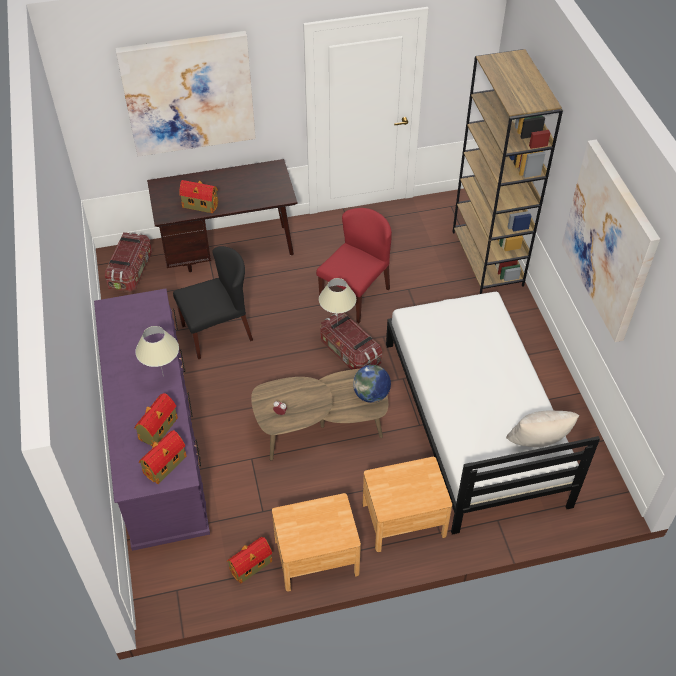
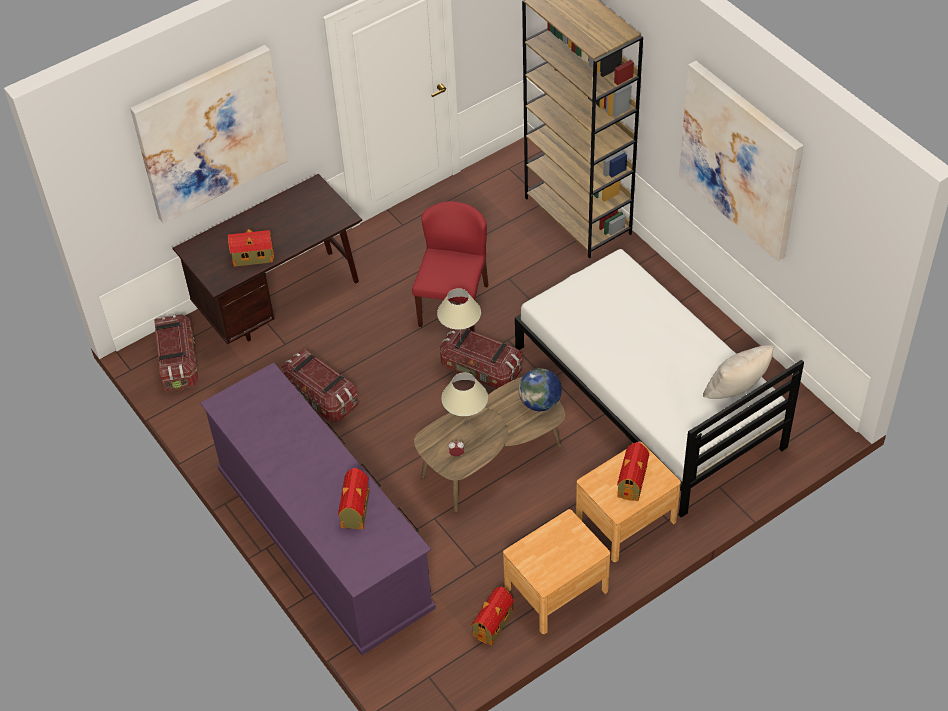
camera: 20 degrees left, 0 degrees up
(163, 376) = (328, 455): beige table lamp -> beige table lamp (466, 426)
(166, 464) = (384, 541): toy house -> toy house (632, 481)
(217, 332) = (320, 398): black chair -> storage box

